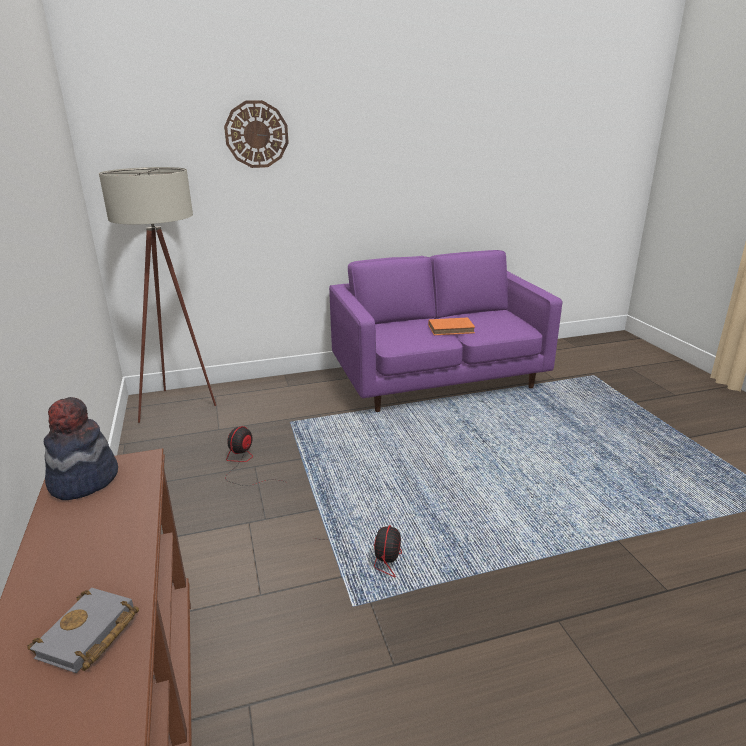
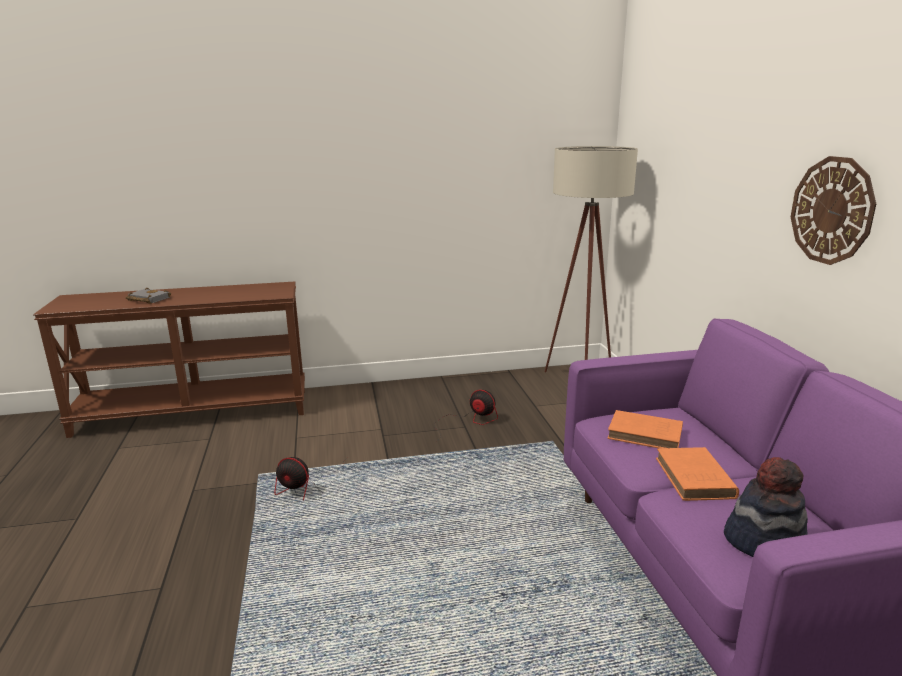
camera: 95 degrees right, 5 degrees down
(83, 480) = (272, 287): hat -> hat (763, 542)
(256, 134) = (714, 119): wall clock -> wall clock (832, 210)
(405, 335) = (647, 435): none -> orange book

